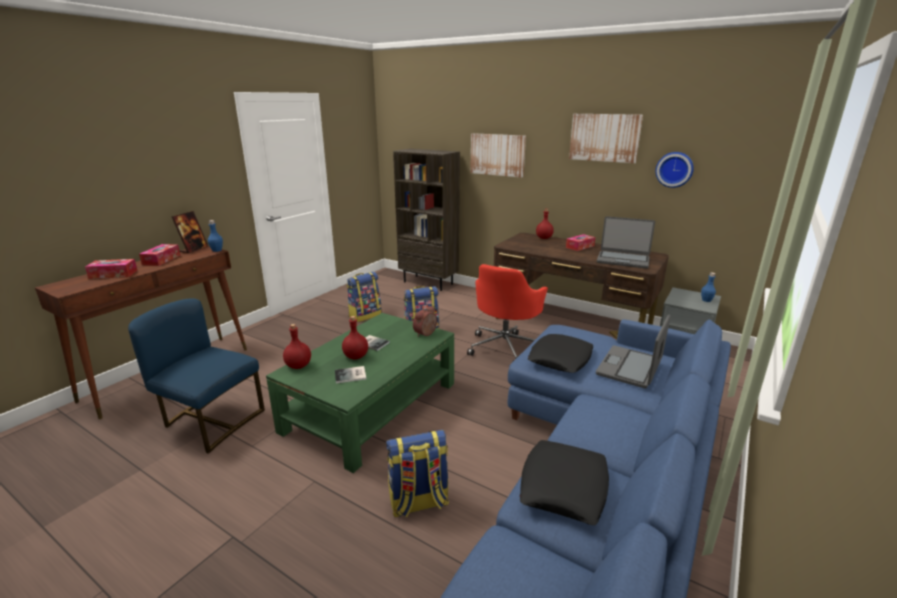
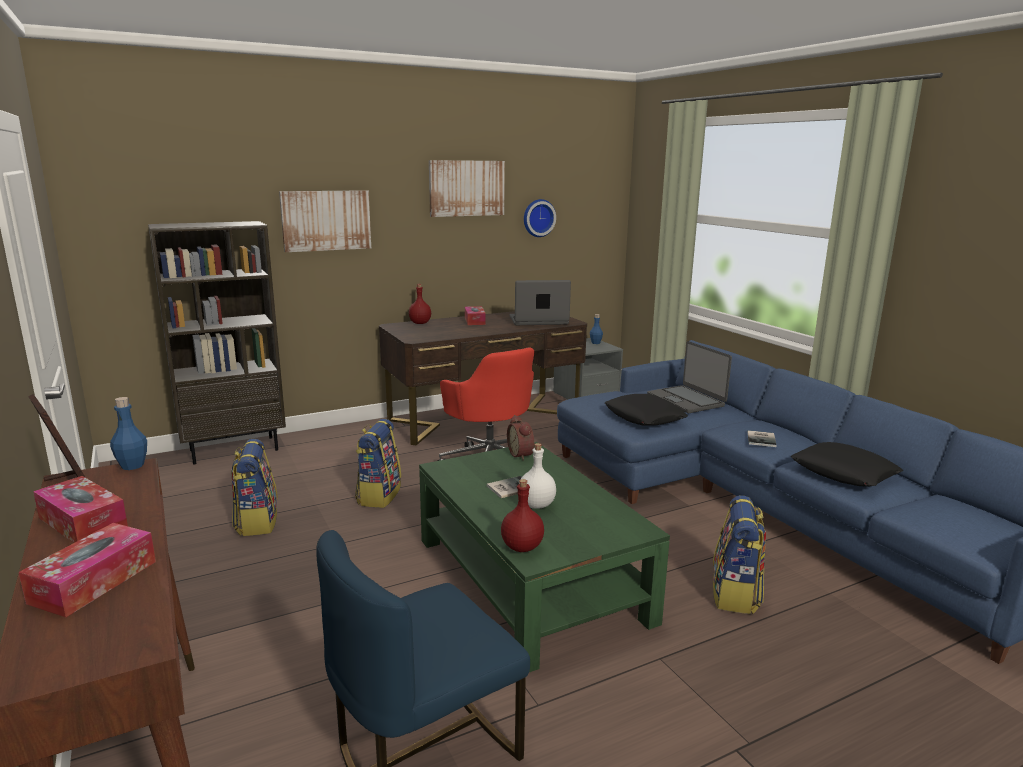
camera: 60 degrees left, 5 degrees down
(351, 375) = (586, 517): book -> book (762, 439)
(356, 356) = (536, 504): red bottle -> white bottle
(623, 260) = (538, 321): laptop -> laptop turned 150 degrees counterclockwise

